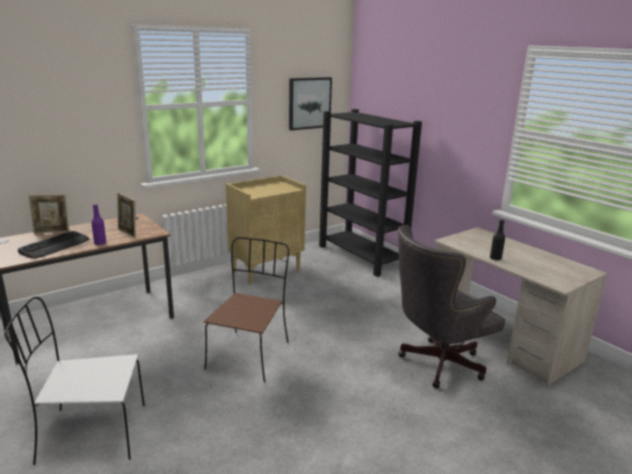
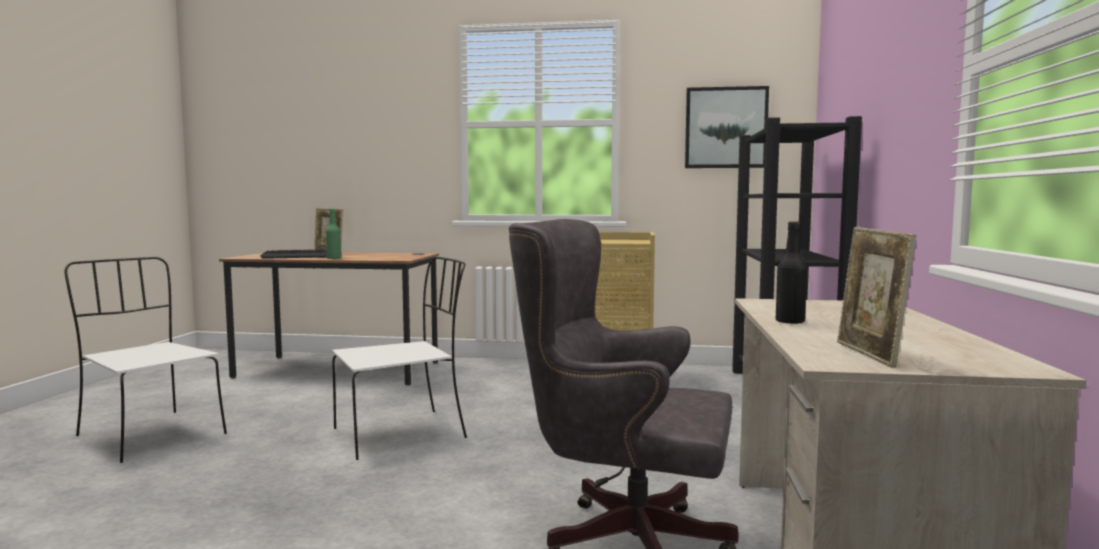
camera: 45 degrees right, 15 degrees down
(100, 243) = (334, 258): purple bottle -> green bottle
(128, 233) = (377, 257): picture frame -> picture frame (869, 355)
(249, 354) = (402, 433): brown chair -> white chair

